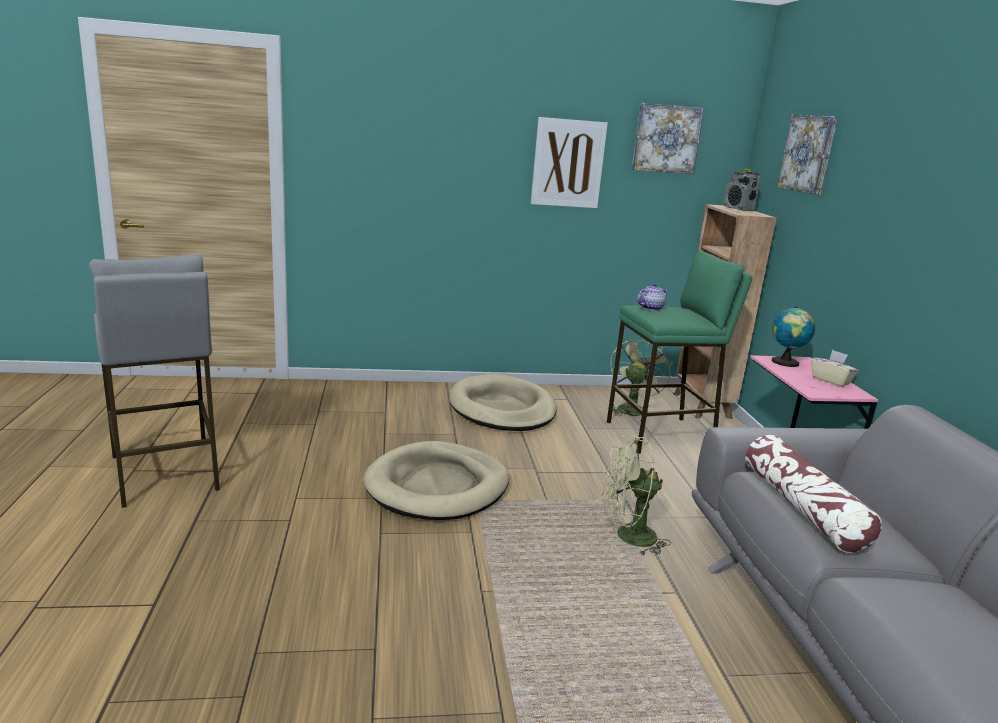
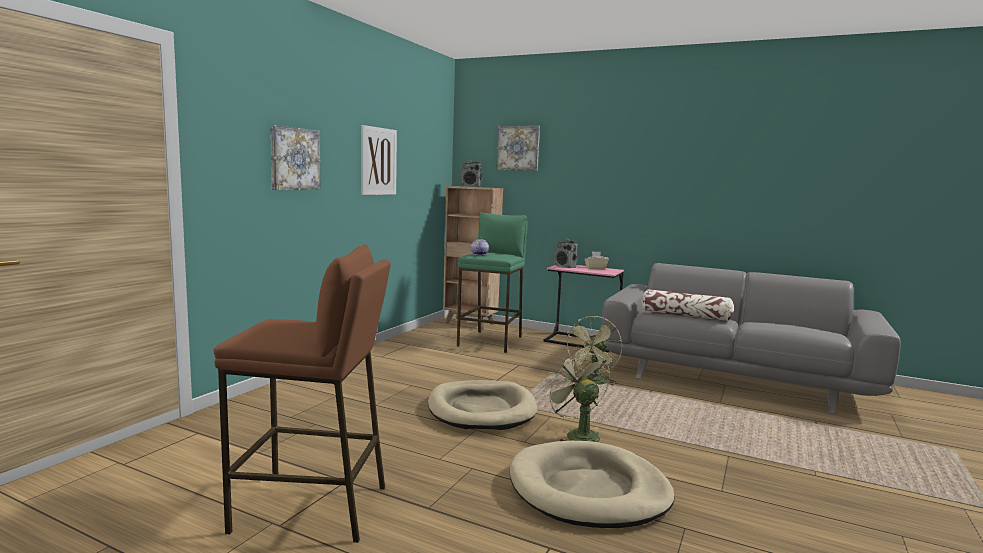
camera: 55 degrees left, 10 degrees down
(165, 473) = (312, 508): grey stool -> brown stool
(502, 408) = (394, 362): beige dog bed -> beige dog bed (589, 490)
(631, 408) = (448, 336): green fan -> green fan (577, 435)
(666, 138) = (421, 142): picture -> picture (294, 159)
(786, 363) = (565, 267): globe -> radio

